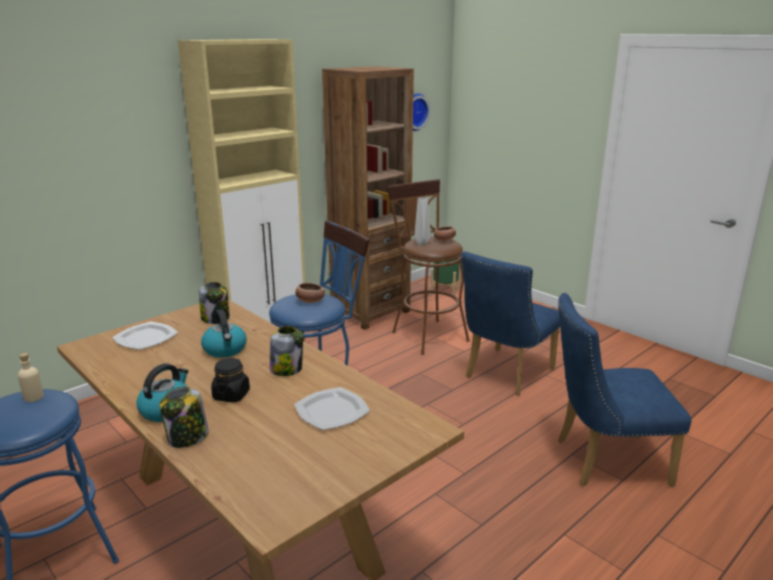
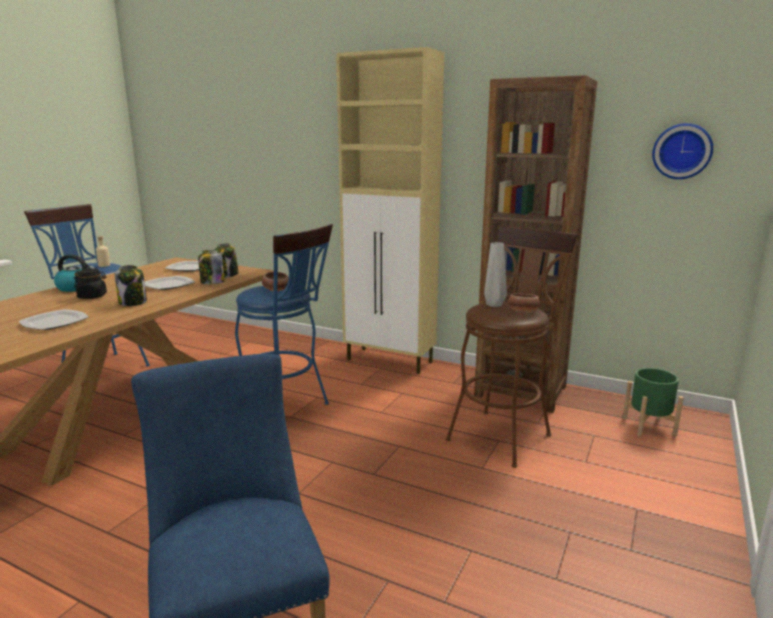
camera: 70 degrees right, 5 degrees down
(187, 438) = (34, 297): jar -> jar (212, 283)
(225, 350) = (169, 285): kettle -> plate
(504, 375) = (440, 509): blue chair -> none

